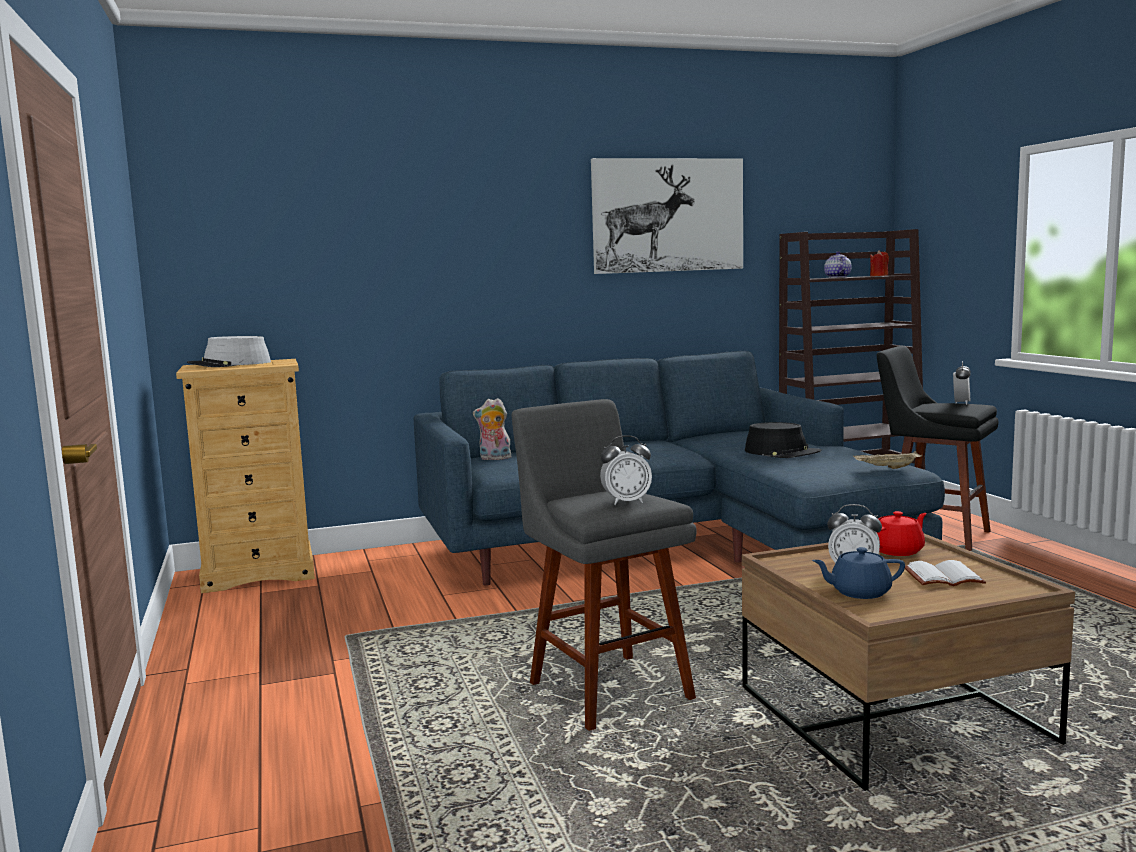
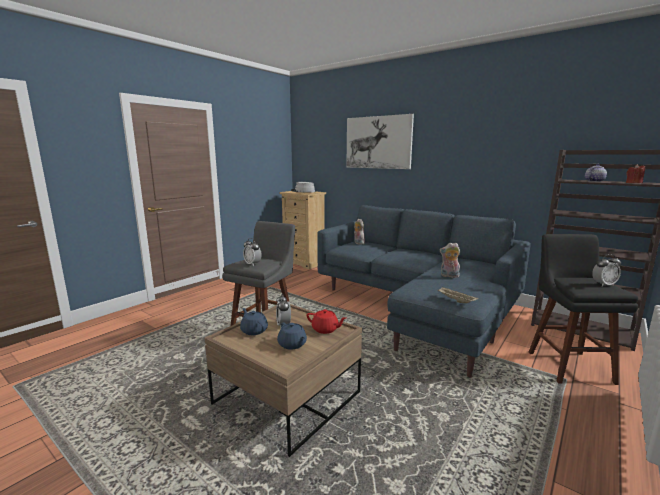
camera: 55 degrees right, 5 degrees up
(668, 215) = (486, 138): picture -> picture (378, 142)
(782, 452) = (449, 276): black hat -> plush toy
(943, 576) = (292, 345): white book -> blue teapot

